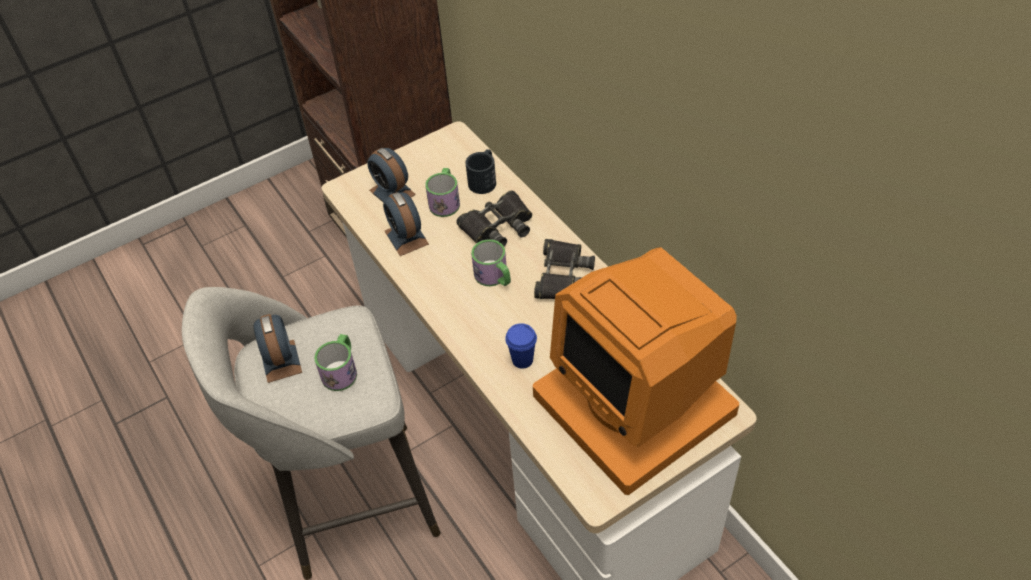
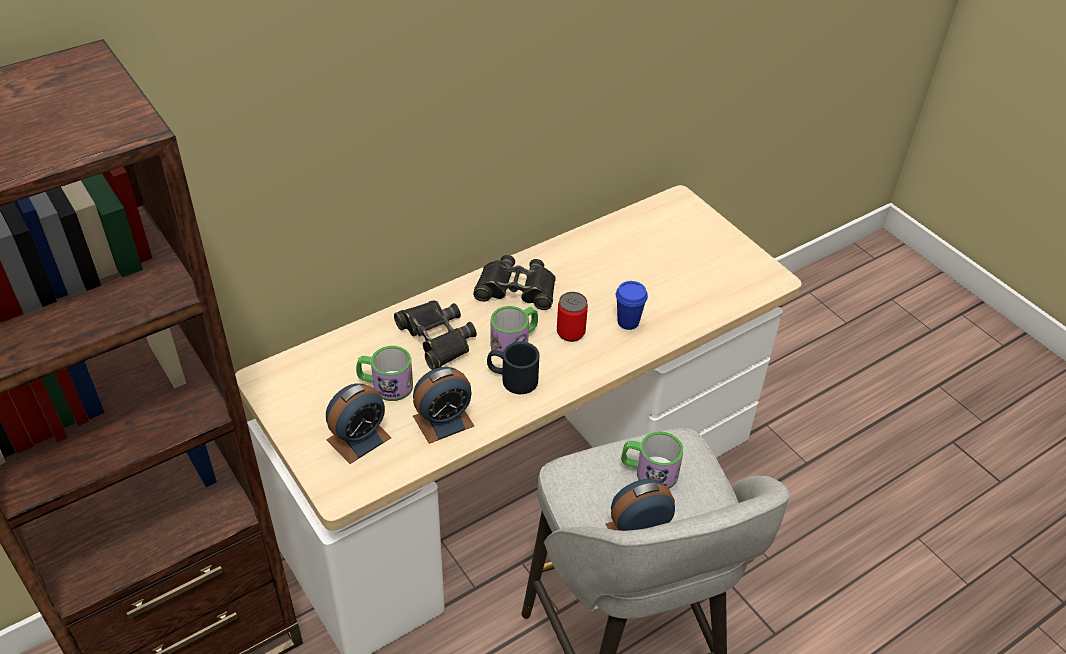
camera: 95 degrees left, 5 degrees down
(484, 179) = (354, 349): black mug -> black mug (512, 379)
(507, 316) = (570, 332): none -> can
(637, 402) = (672, 249): monitor -> none

